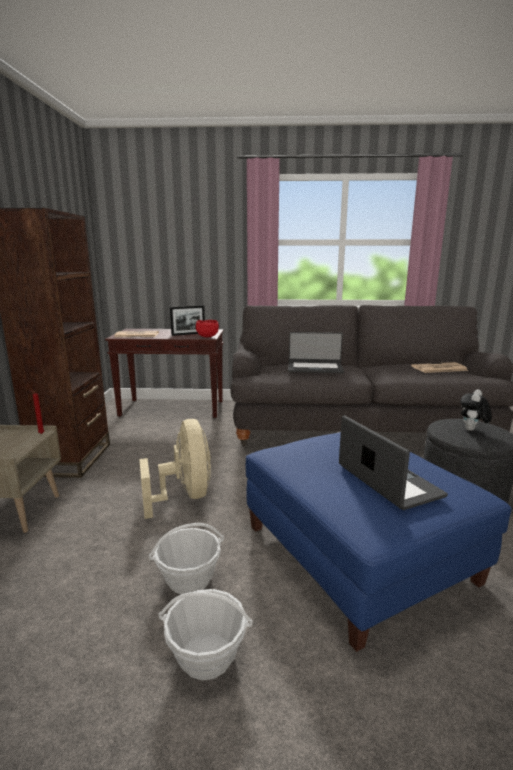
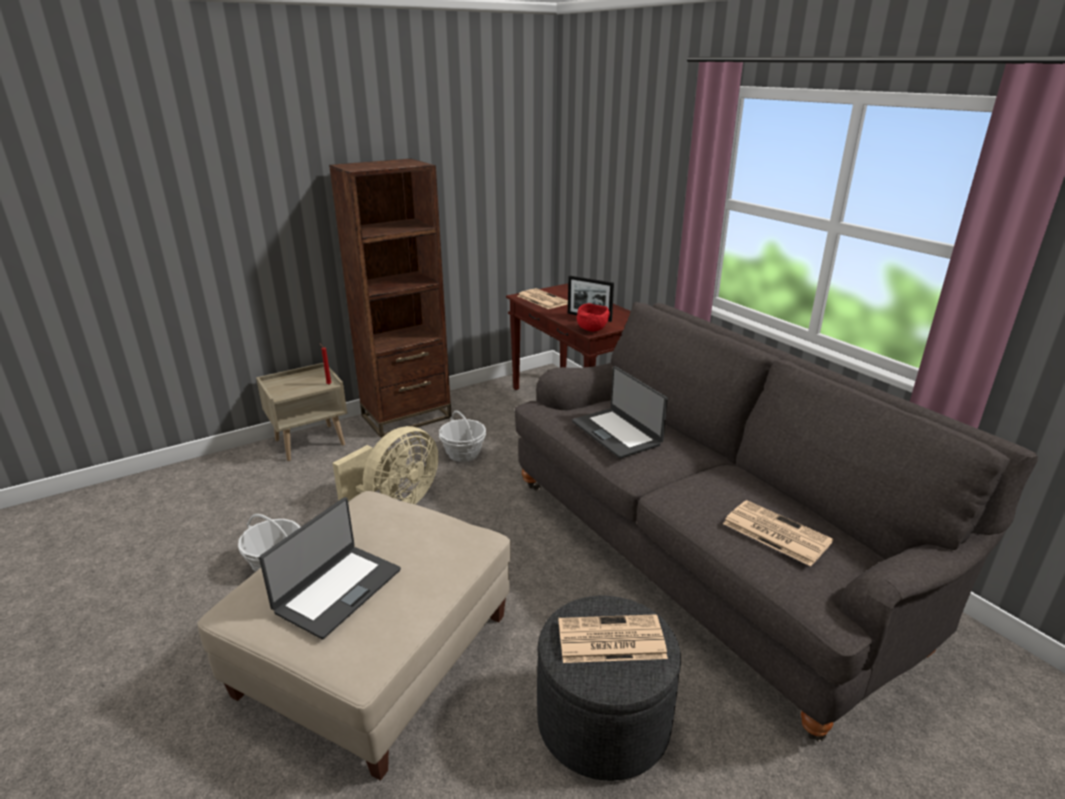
camera: 55 degrees right, 10 degrees up
(207, 655) = (196, 613): basket -> basket (463, 453)
(356, 553) = (375, 654): blue ottoman -> beige ottoman
(472, 430) = (609, 640): plush toy -> newspaper

